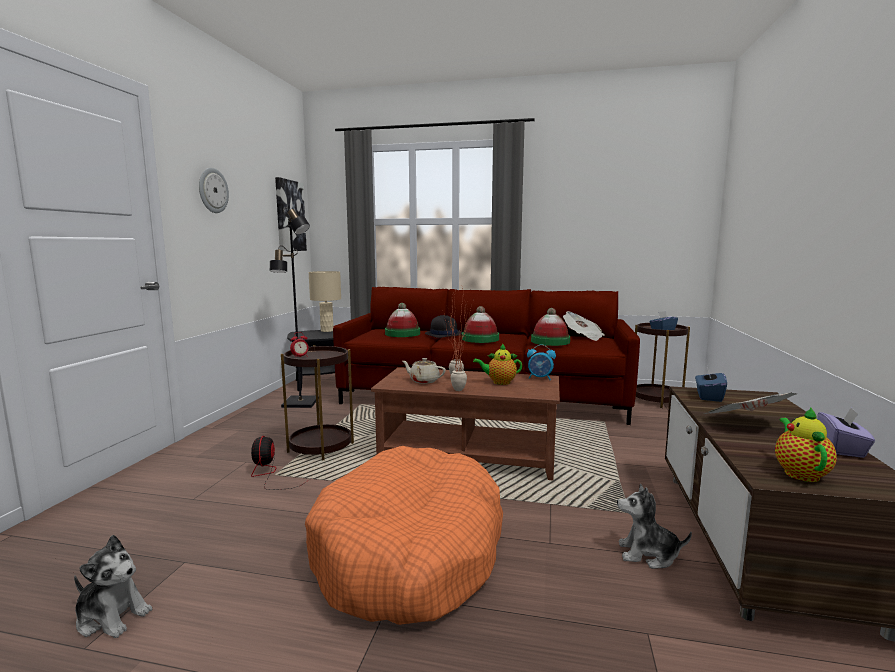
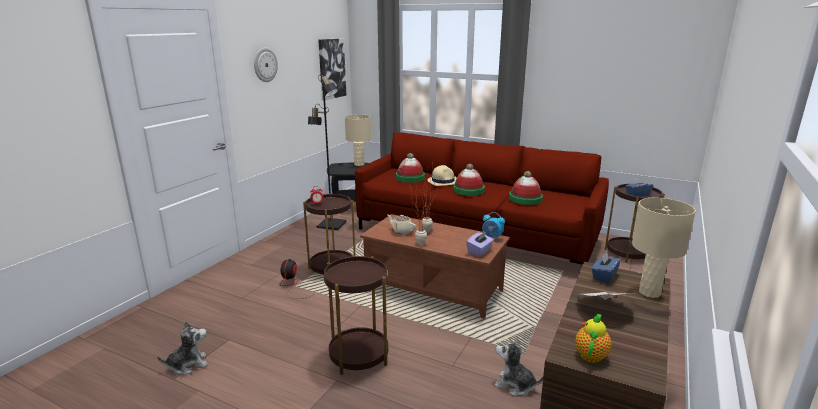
camera: 15 degrees right, 10 degrees up
(112, 616) = (188, 365): plush toy -> plush toy turned 60 degrees counterclockwise
(410, 552) = (359, 355): orange dog bed -> brown side table
(443, 334) = (443, 181): black hat -> beige hat
(499, 382) = (456, 239): teapot -> none
(583, 337) = (560, 195): newspaper -> none
(775, 405) = (650, 292): none -> beige table lamp
(841, 448) = (650, 340): purple tissue box -> purple tissue box (479, 251)

